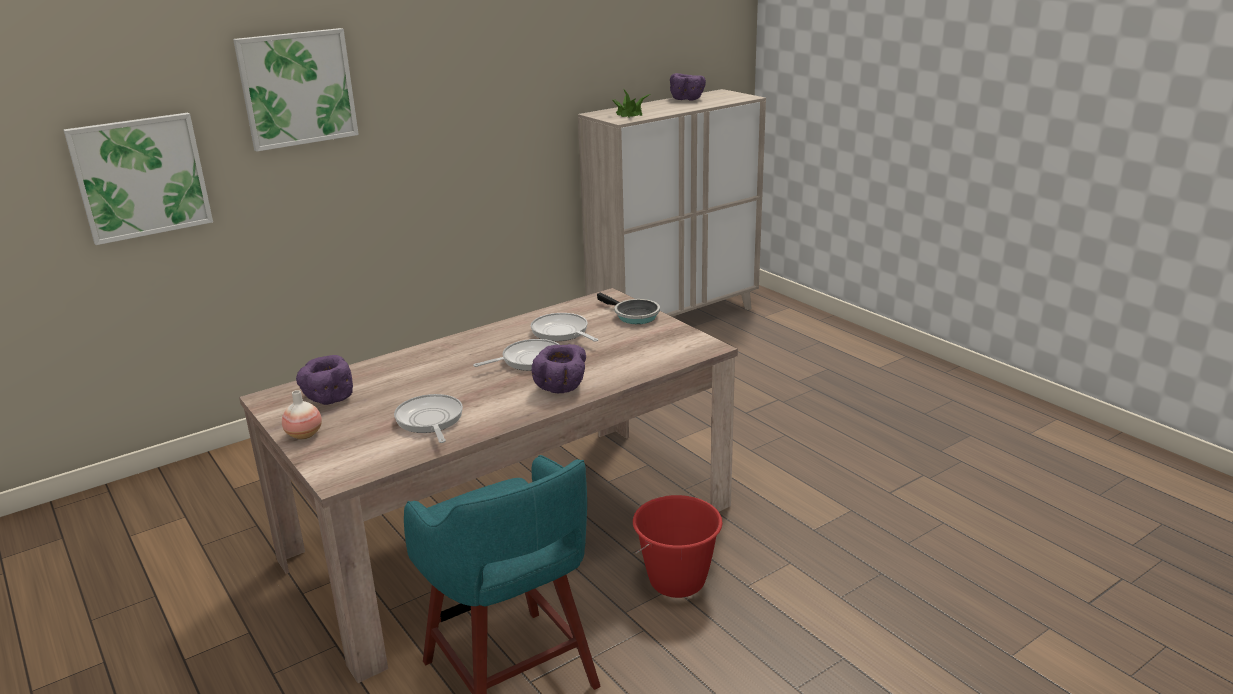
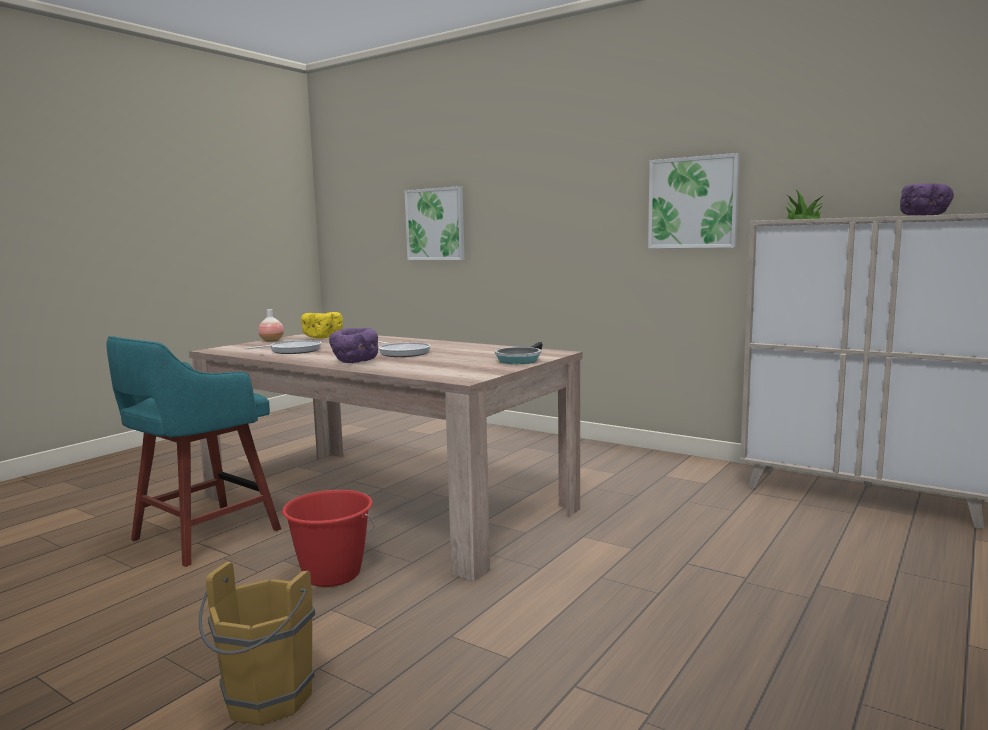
camera: 70 degrees right, 15 degrees down
(297, 88) = (524, 175): picture -> picture (693, 203)
(327, 398) = (323, 337): purple bowl -> yellow bowl
(562, 332) = (463, 352): frying pan -> none
(881, 625) = (264, 702): none -> brown bucket

